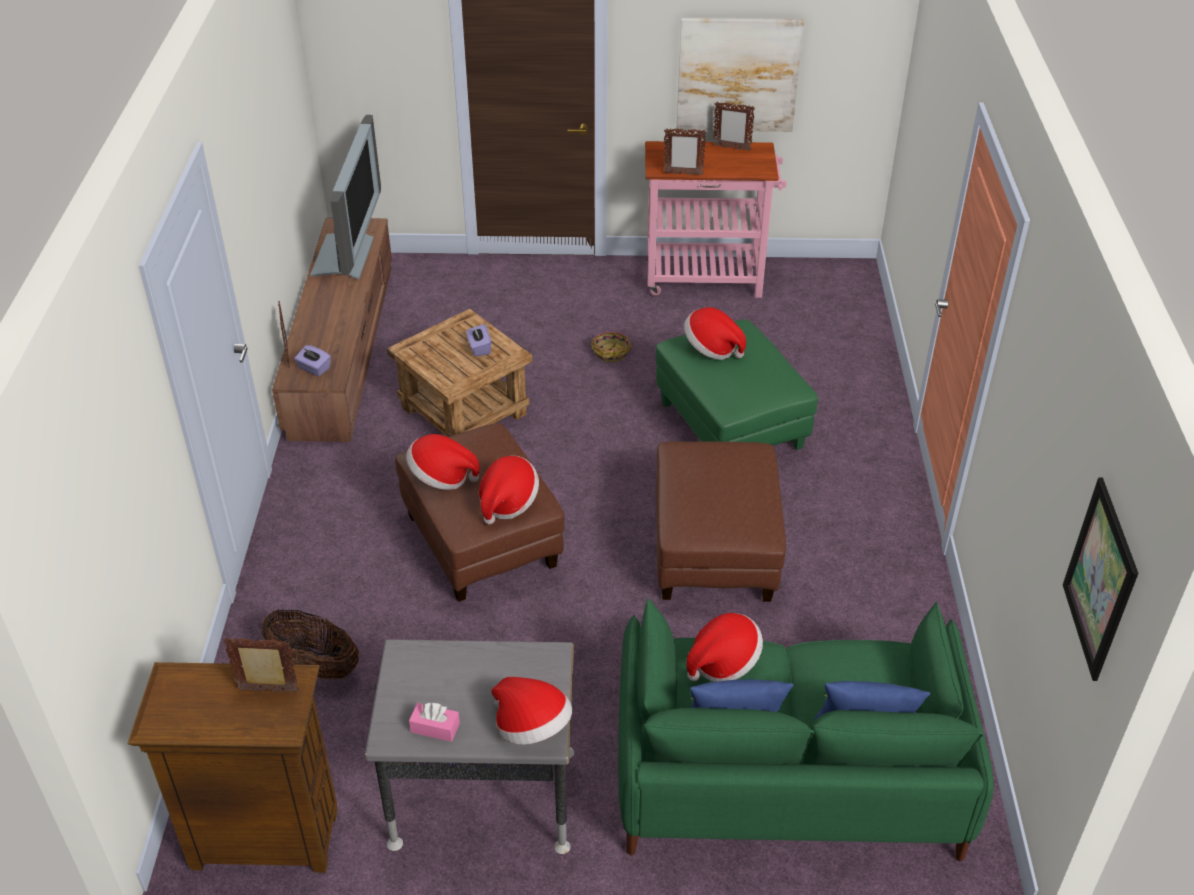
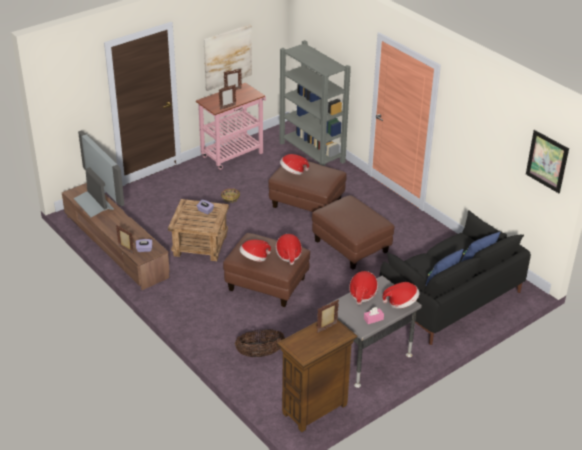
camera: 40 degrees left, 5 degrees down
(723, 662) = (416, 265): hat -> hat (362, 294)
(731, 426) = (307, 203): green ottoman -> brown ottoman
(787, 776) = (450, 298): green sofa -> black sofa
(852, 335) = (312, 152): none -> grey bookcase

